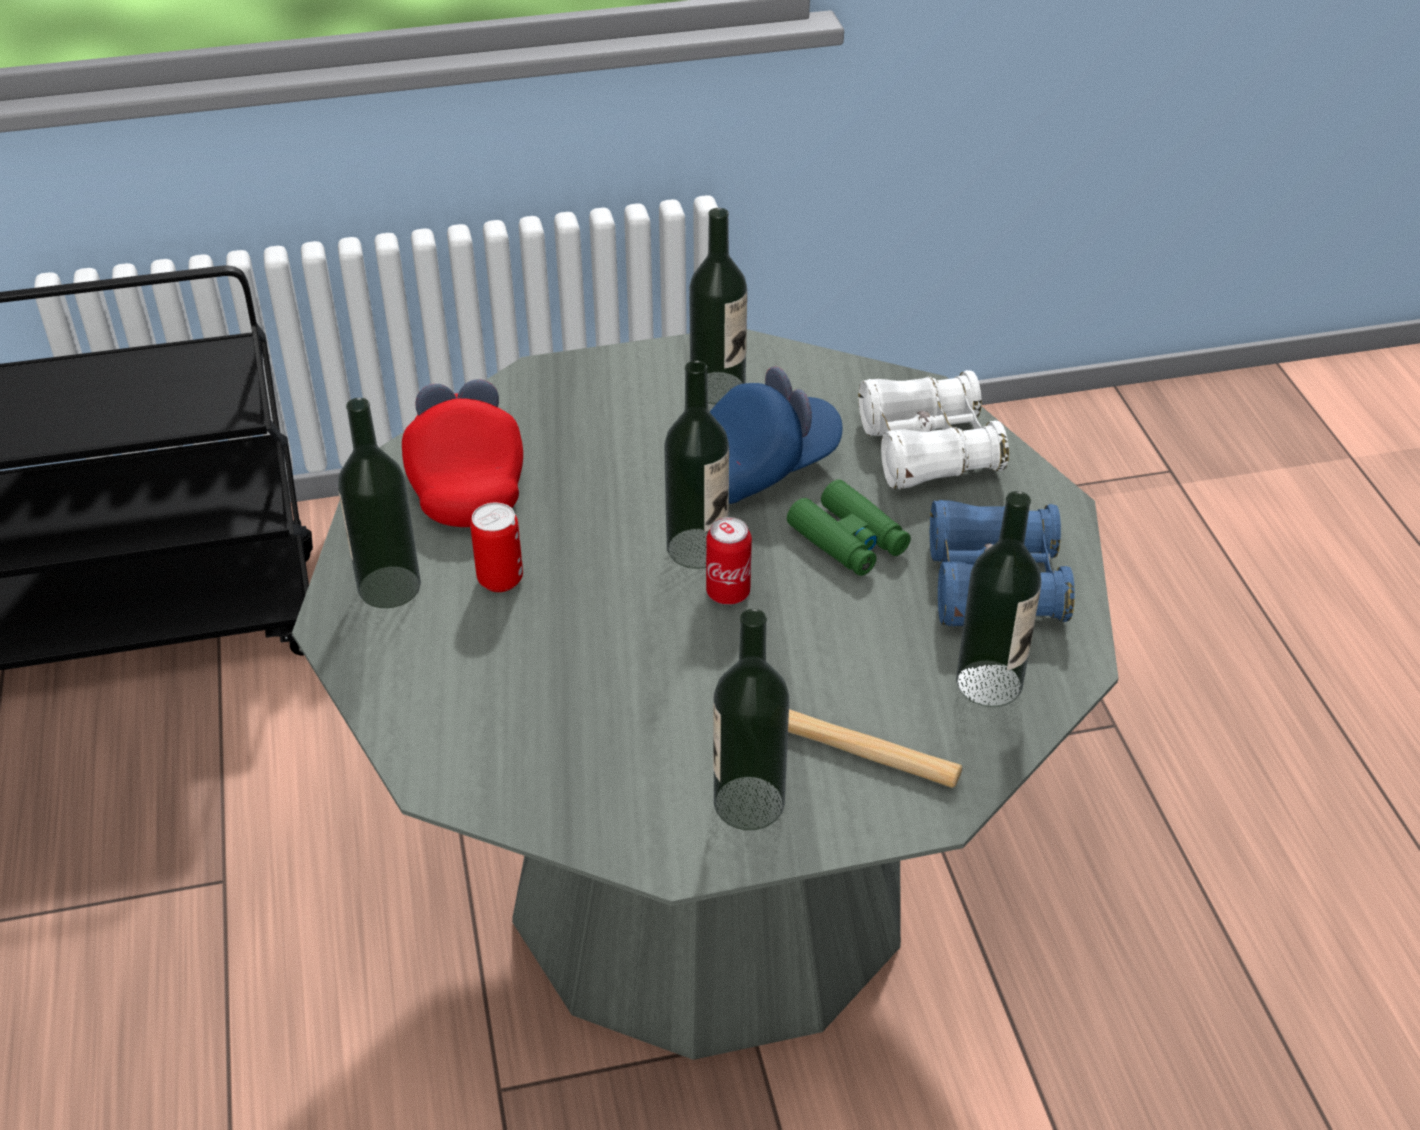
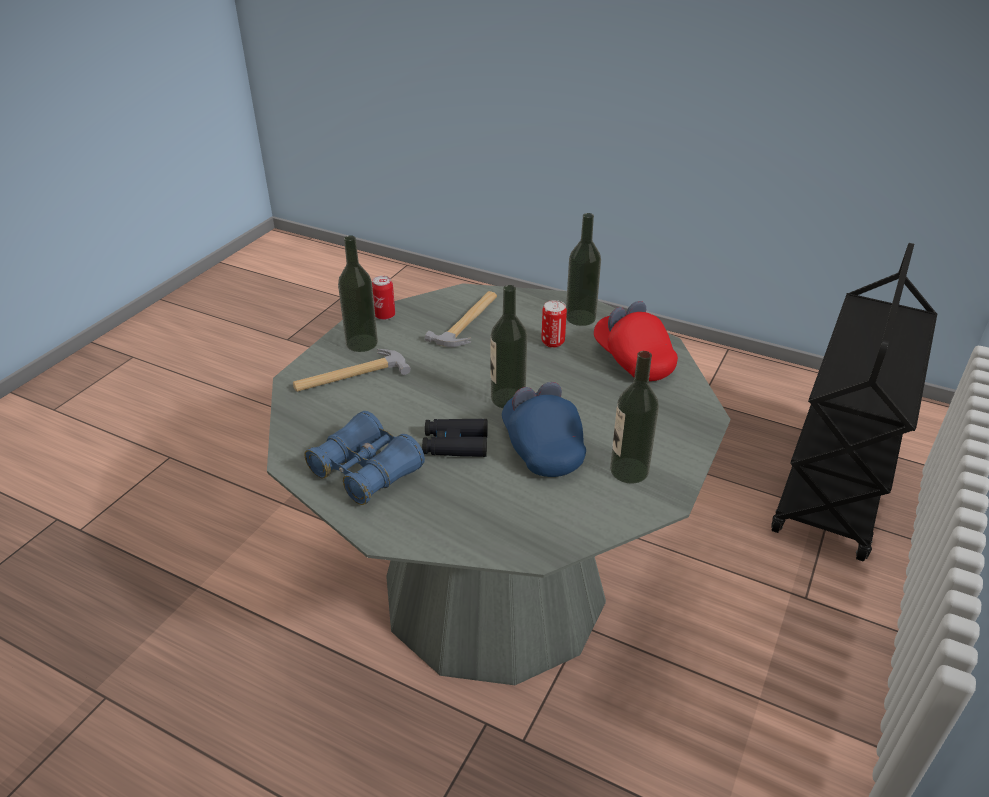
camera: 130 degrees right, 5 degrees down
(466, 481) = (633, 360): red cap -> red cap turned 150 degrees counterclockwise
(538, 709) = (469, 322): none -> hammer
(728, 593) = (469, 392): can -> can (384, 315)
(760, 468) = (542, 447): blue cap -> blue cap turned 150 degrees clockwise
(848, 540) = (455, 444): green binoculars -> black binoculars
(928, 449) = (485, 516): white binoculars -> none
(989, 683) = (321, 430): bottle -> none

